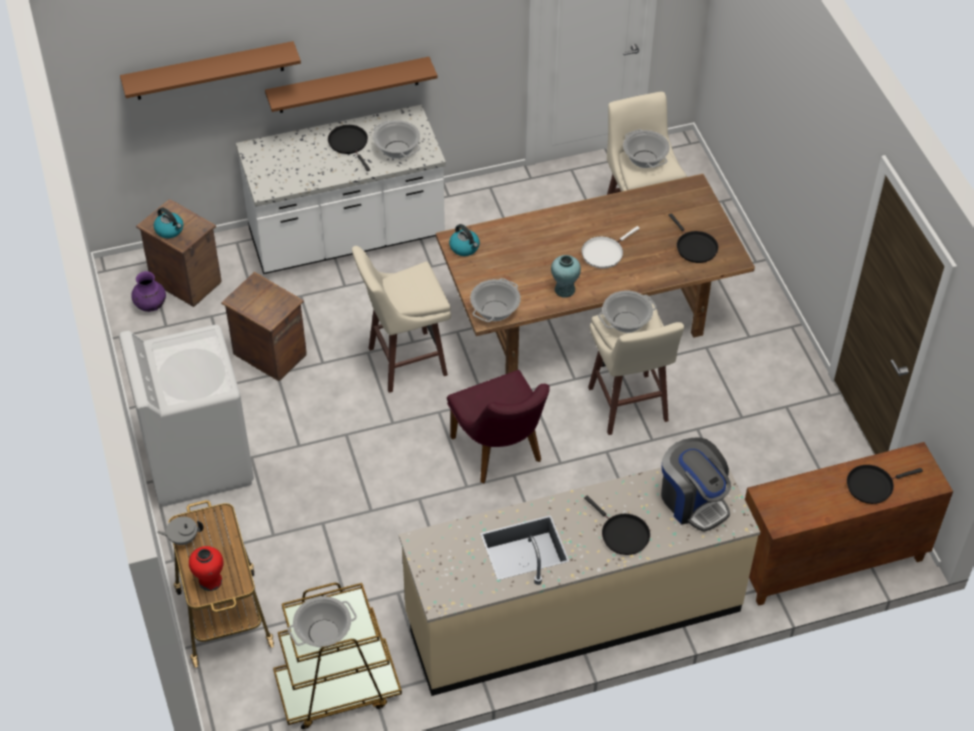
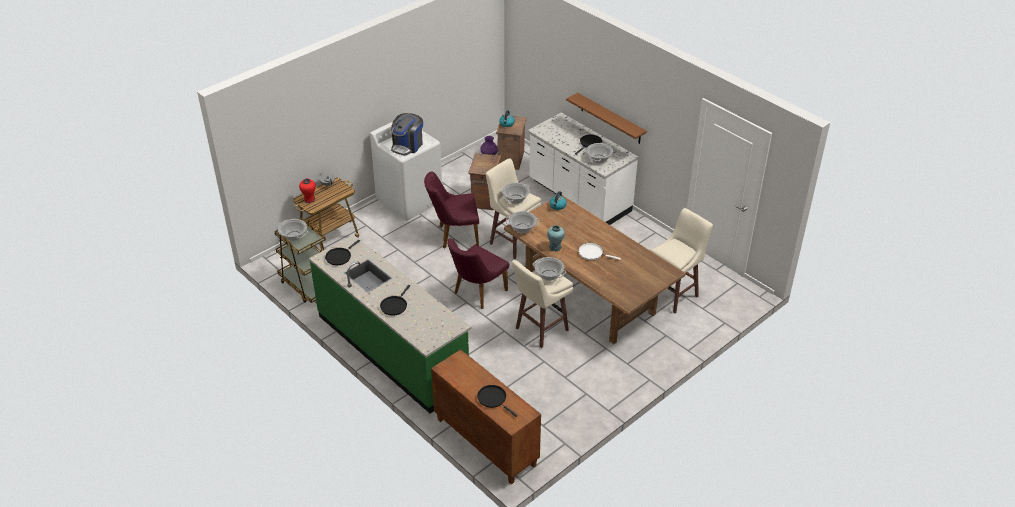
camera: 65 degrees right, 10 degrees down
(209, 71) = (558, 64): brown shelf -> none
(337, 432) = (454, 235): none -> purple chair
(573, 613) = (393, 350): beige counter -> green counter
(644, 159) = (676, 248): cooking pot -> cooking pot (515, 199)
(693, 501) = (431, 325): coffee machine -> coffee machine (407, 146)
(694, 247) = (624, 285): black frying pan -> black frying pan (339, 257)

